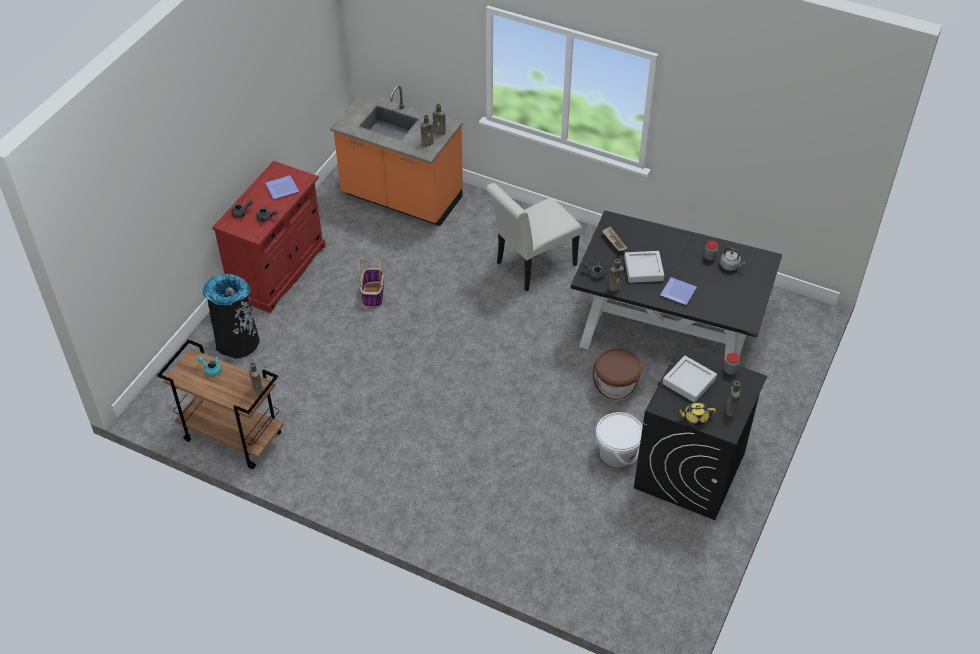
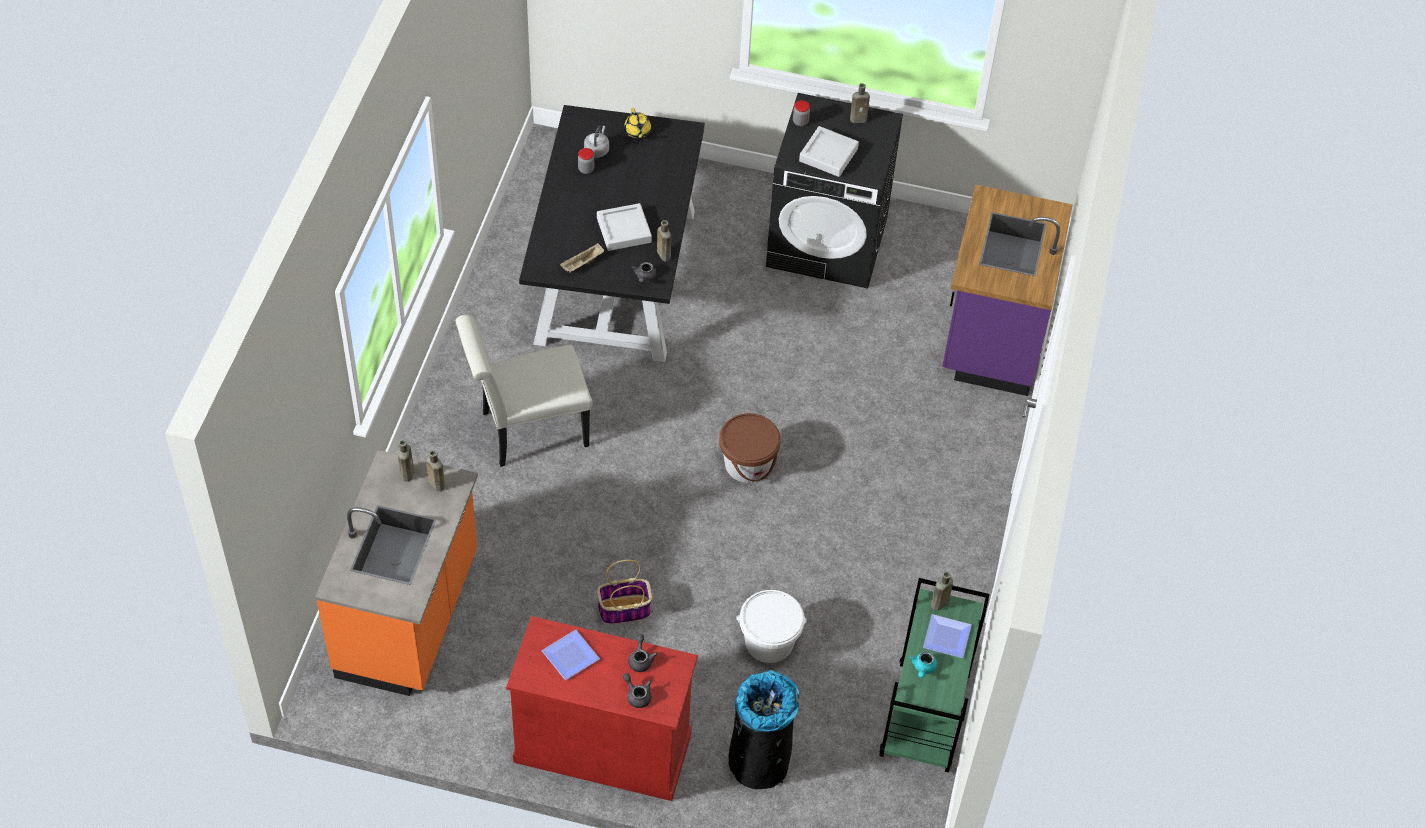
camera: 105 degrees left, 5 degrees up
(231, 437) = (925, 717): brown cart -> green cart
(532, 266) = (527, 431): white chair -> white chair turned 120 degrees clockwise
(567, 566) = (992, 336): none -> purple counter
(616, 387) = (723, 318): brown bucket -> brown bucket (747, 464)
(617, 452) = (822, 307): white bucket -> white bucket (769, 642)
(678, 293) = (657, 194): plate -> plate (948, 636)
(695, 418) = (879, 147): yellow teapot -> yellow teapot (637, 131)

